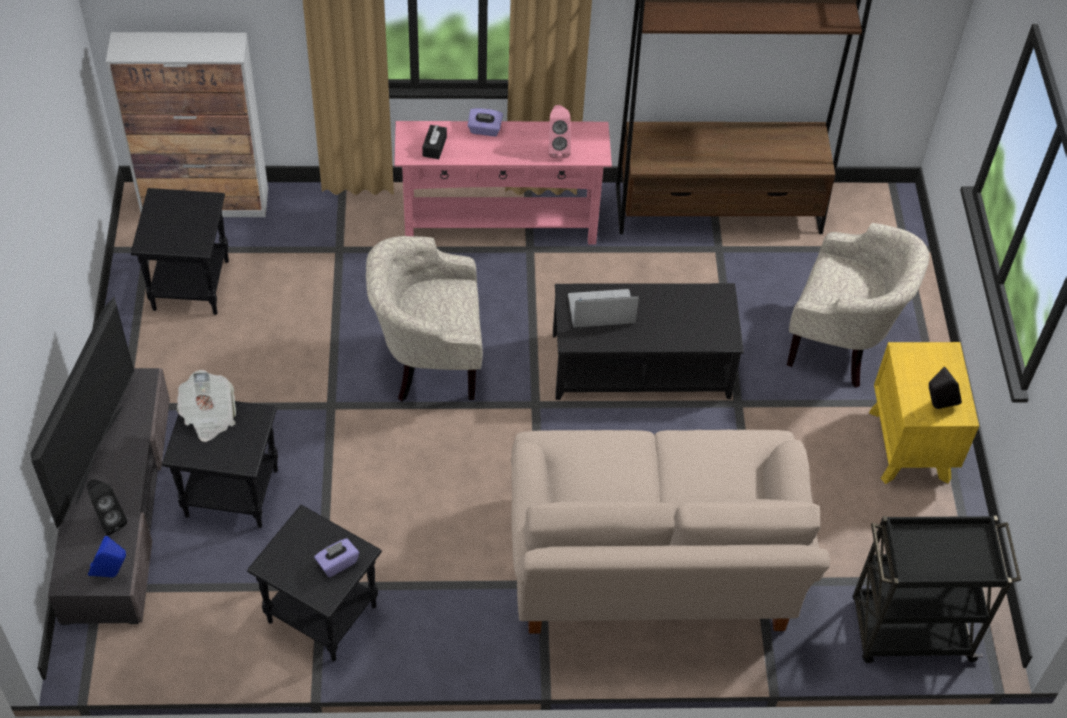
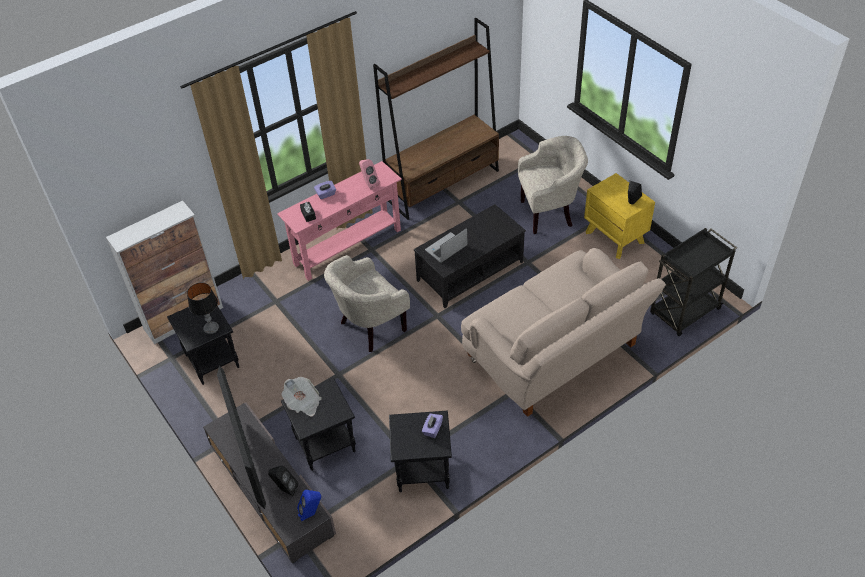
camera: 30 degrees left, 5 degrees down
(185, 237) = (211, 328): none -> table lamp

